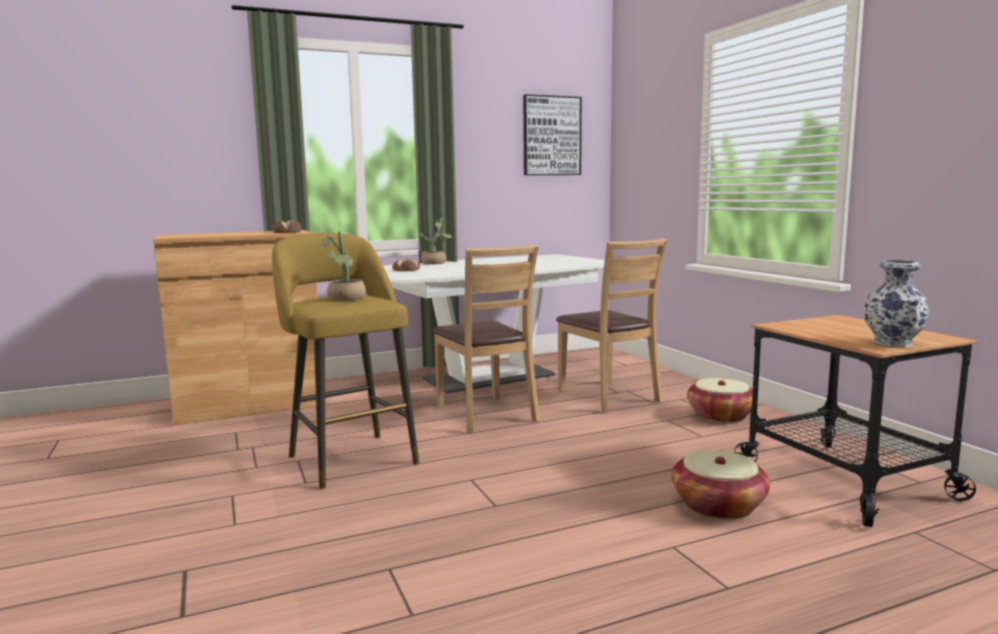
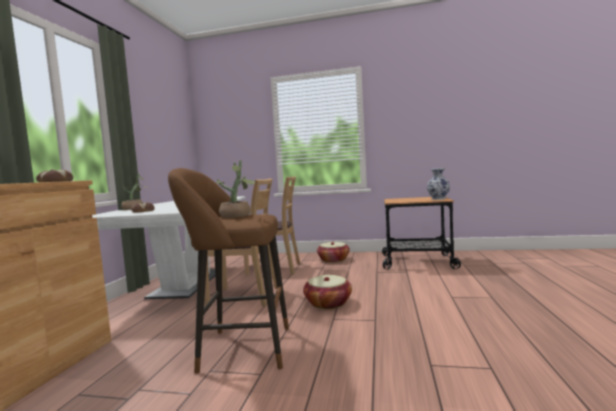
camera: 55 degrees left, 5 degrees down
(349, 457) = (240, 348): yellow stool -> brown stool
(551, 136) = (171, 124): picture -> none
(718, 506) = (421, 281): basket -> basket (328, 303)

